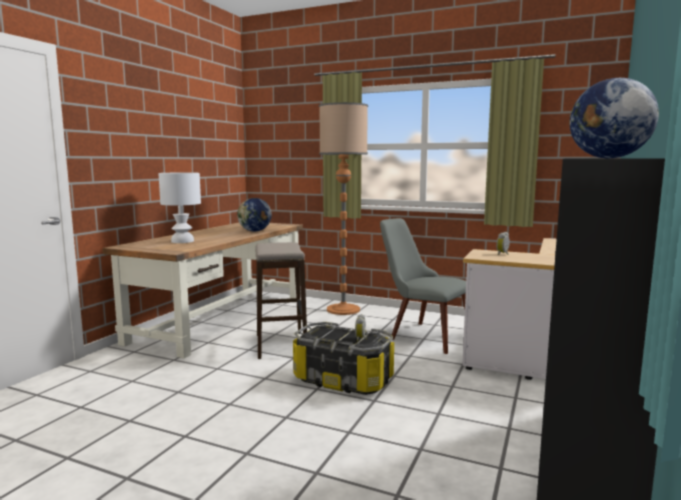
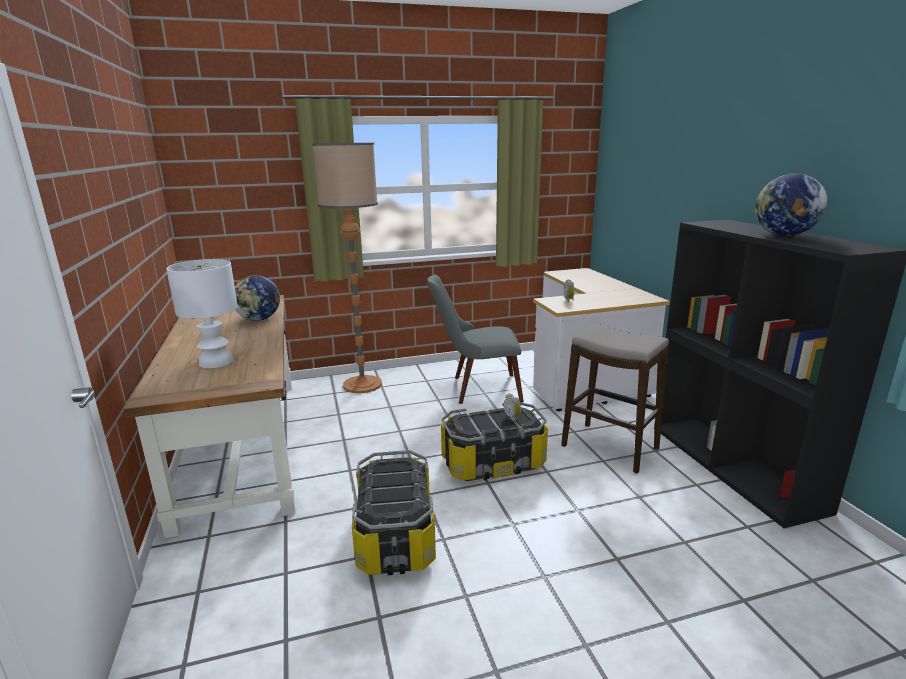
camera: 40 degrees left, 10 degrees up
(208, 390) = (395, 536): none -> storage box
(281, 345) = (373, 450): stool -> stool (609, 447)

